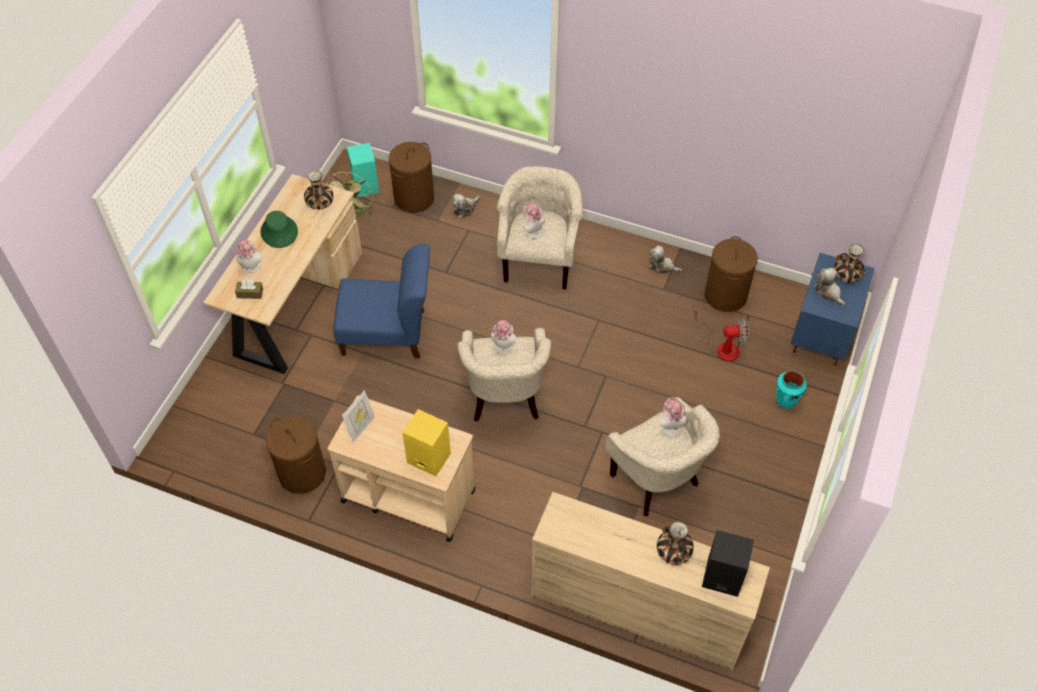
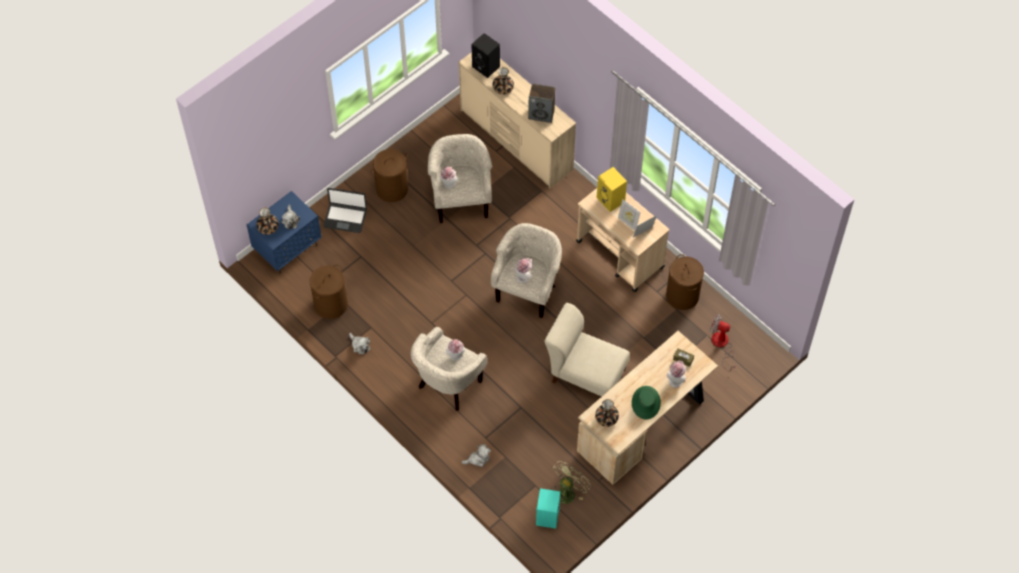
camera: 155 degrees left, 5 degrees up
(388, 333) = (585, 373): blue chair -> beige chair
(389, 435) = (628, 222): none -> picture frame
(414, 198) = (514, 486): brown laundry basket -> brown laundry basket (392, 189)
(591, 531) = (541, 114): none -> speaker
(721, 346) = (360, 269): fan -> fan (721, 345)
(786, 400) = (345, 218): turquoise vase -> laptop

